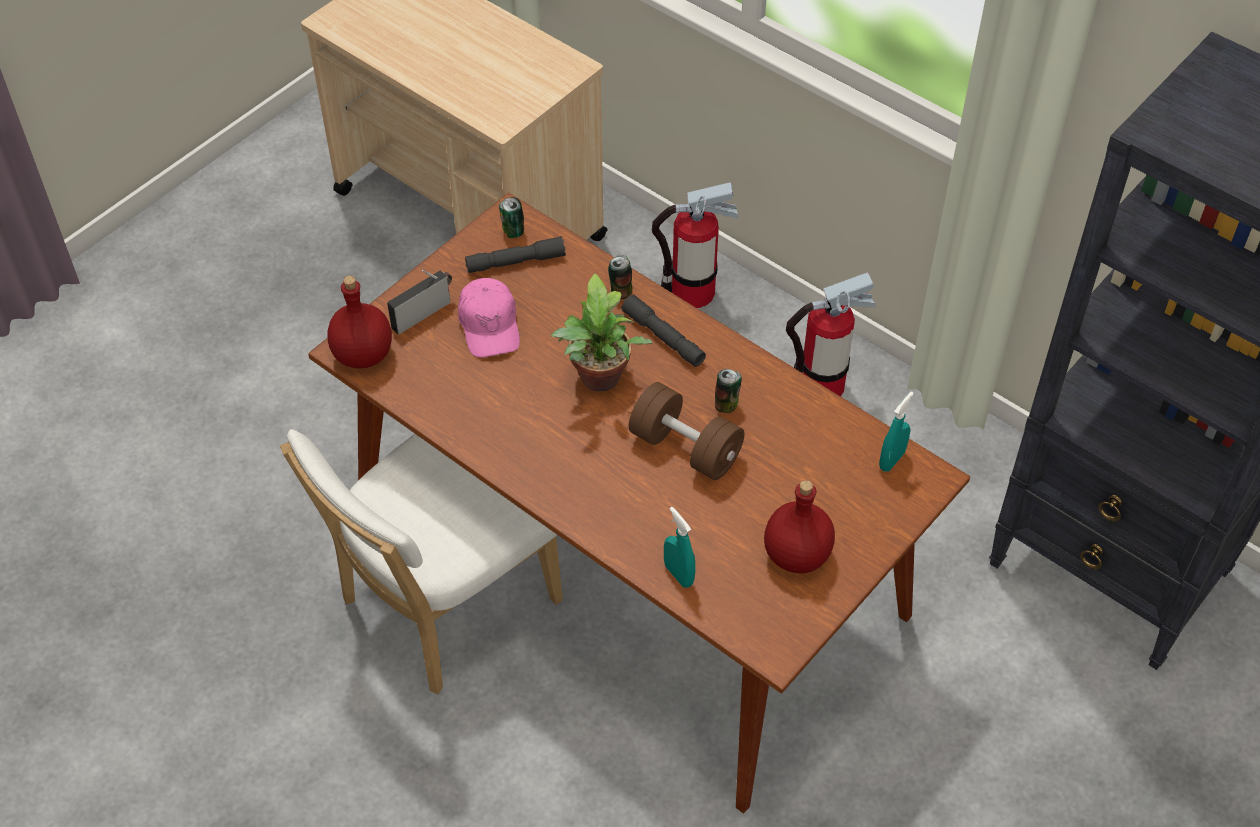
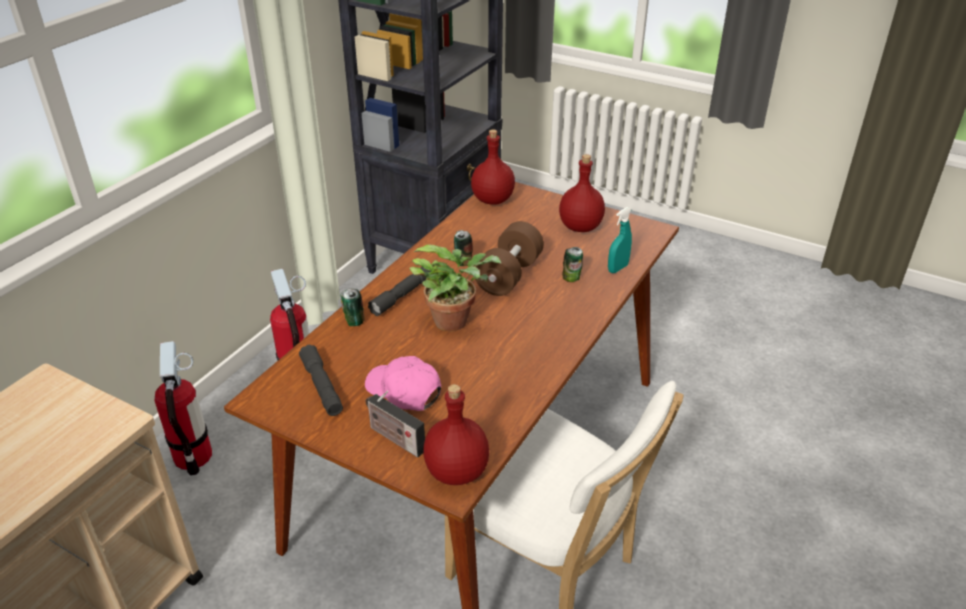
camera: 100 degrees left, 15 degrees down
(490, 325) = (404, 391): pink cap -> pink cap turned 120 degrees counterclockwise
(512, 232) = (281, 394): can -> can (571, 278)
(892, 460) = (492, 199): turquoise spray bottle -> red bottle

